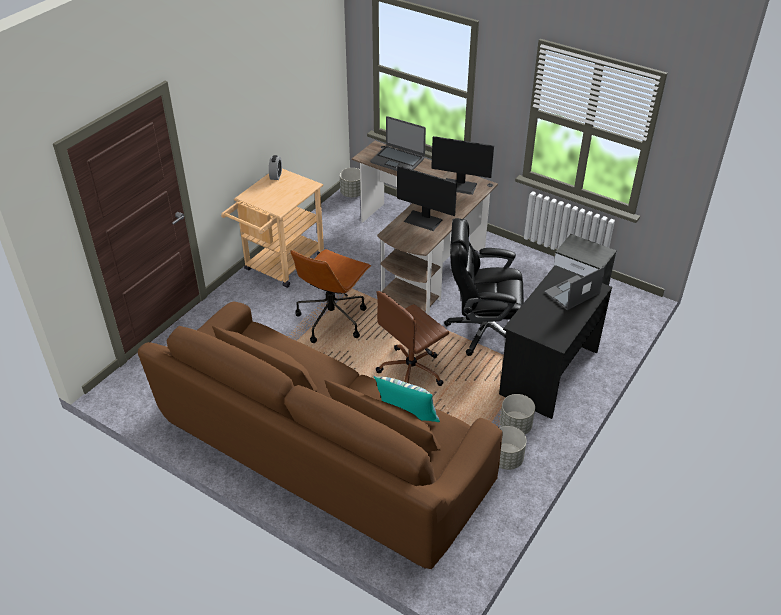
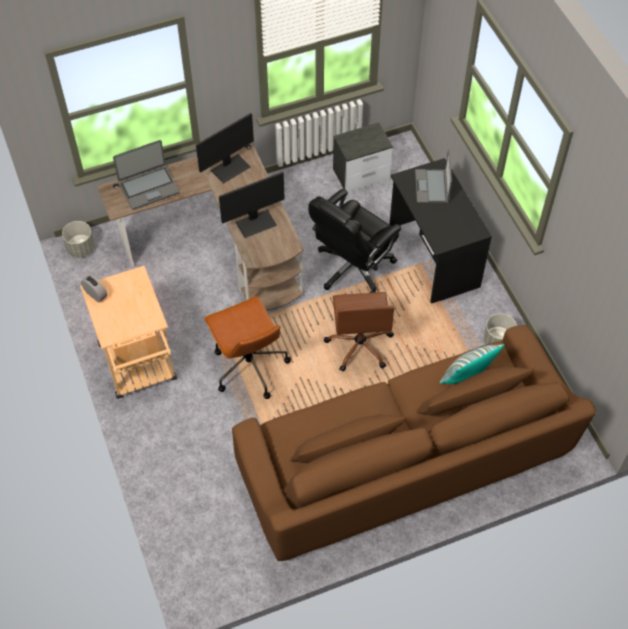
camera: 55 degrees left, 15 degrees up
(515, 426) = (471, 314): grey planter -> none

